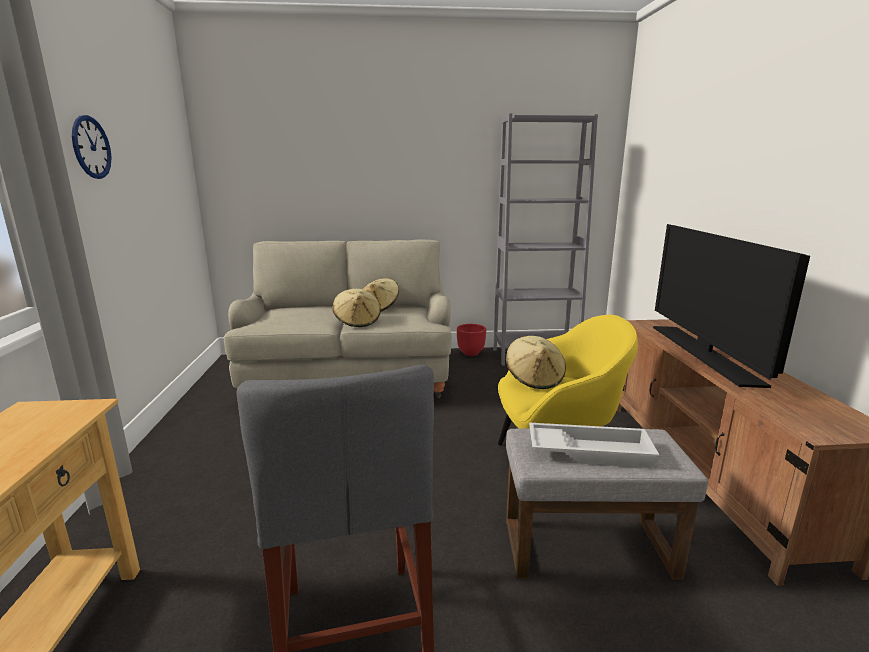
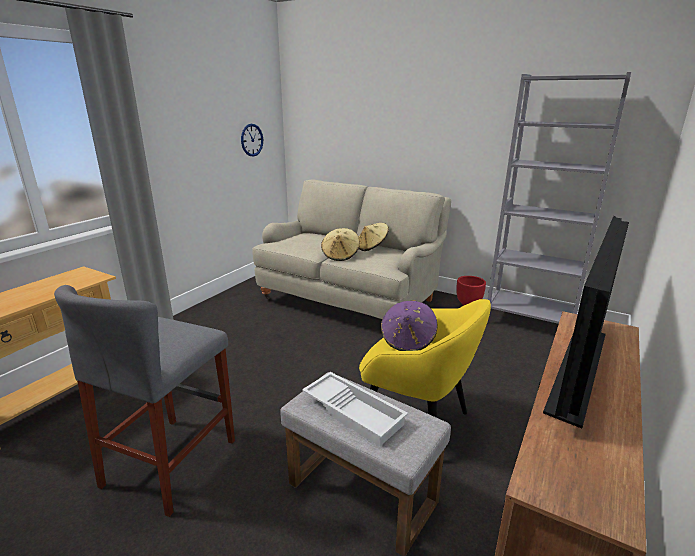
camera: 35 degrees right, 5 degrees up
(91, 147) = (177, 114): wall clock -> wall clock (252, 140)
(534, 379) = (408, 341): beige hat -> purple hat

